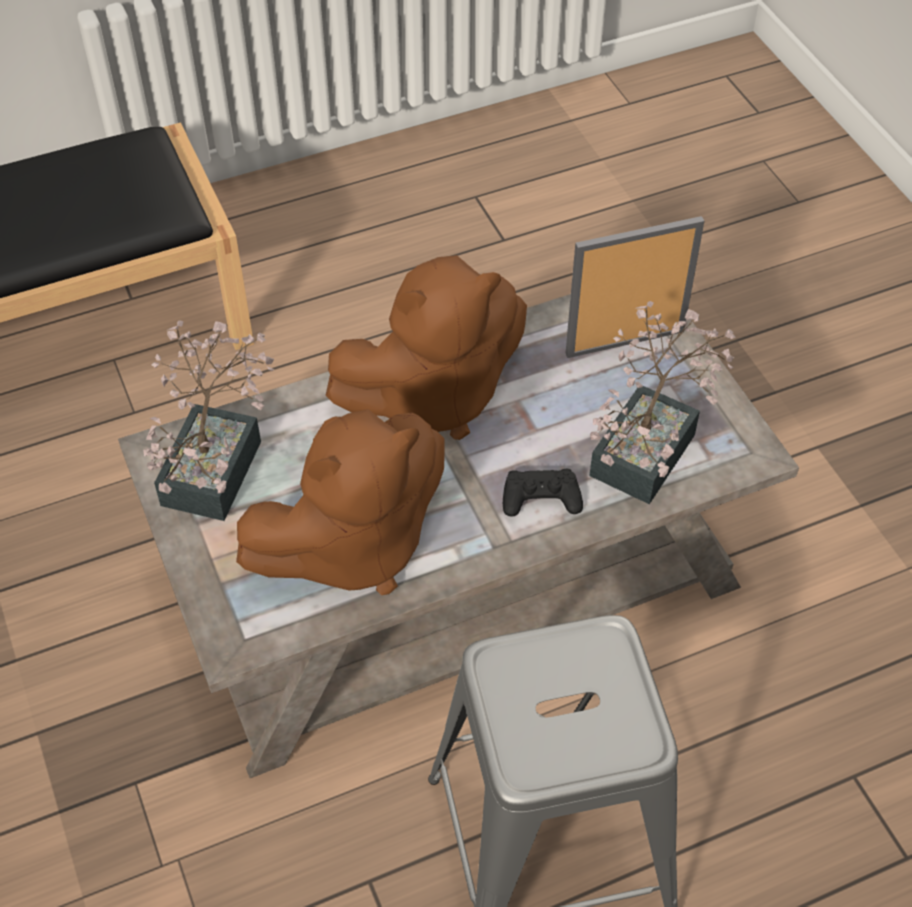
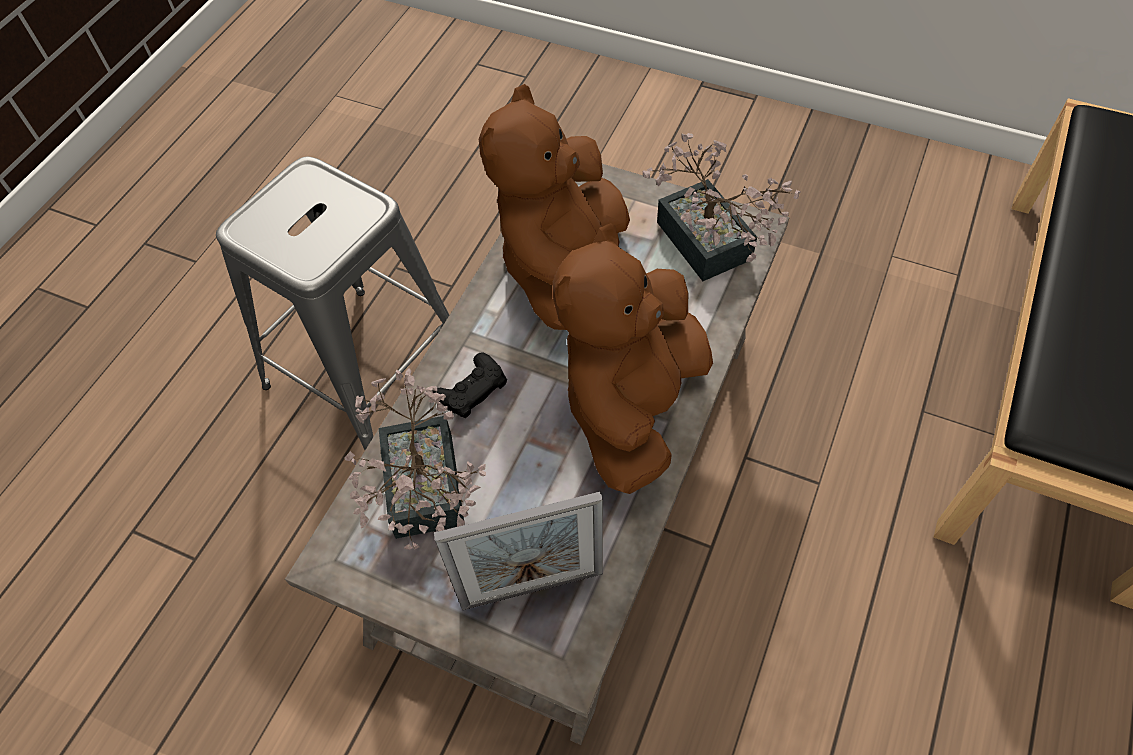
camera: 140 degrees right, 5 degrees up
(625, 342) = (532, 588): picture frame -> picture frame turned 45 degrees clockwise

